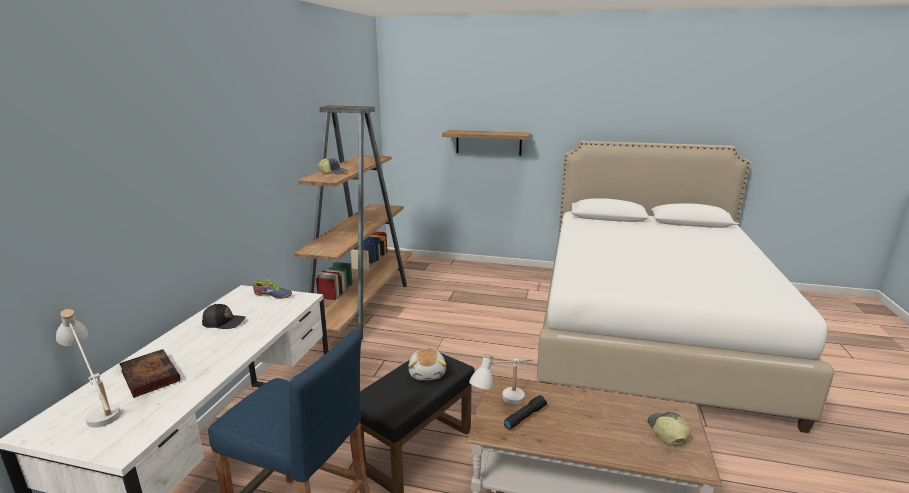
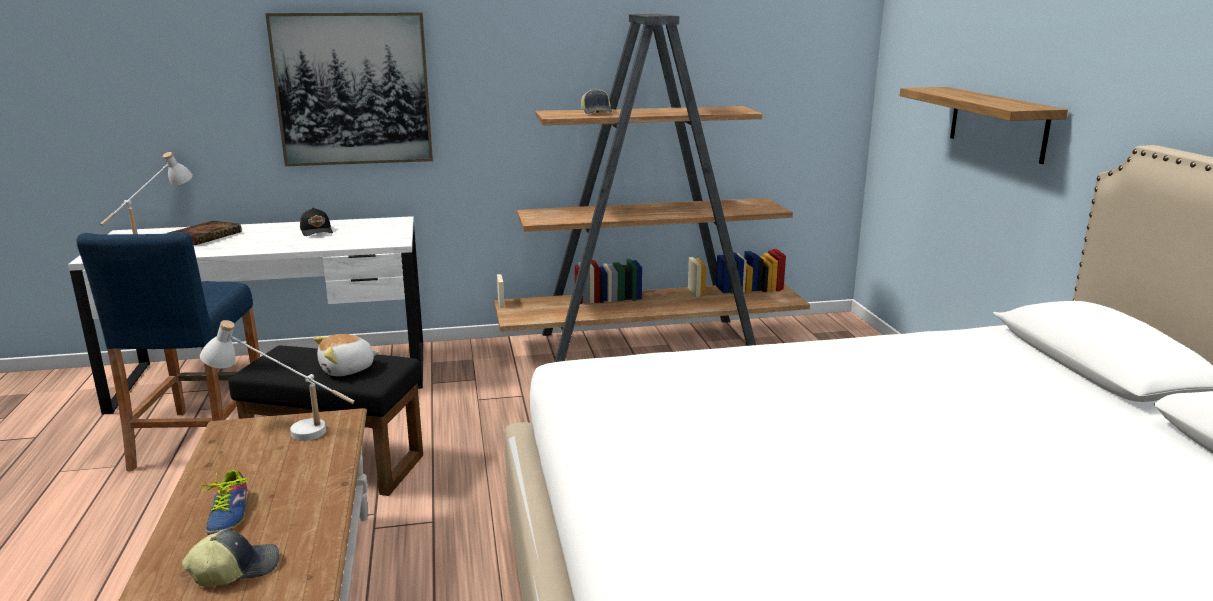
camera: 65 degrees right, 0 degrees up
(191, 193) = (353, 89): none -> picture
(272, 296) = (392, 231): shoe -> shoe (225, 515)
(525, 416) = (262, 447): black flashlight -> none

